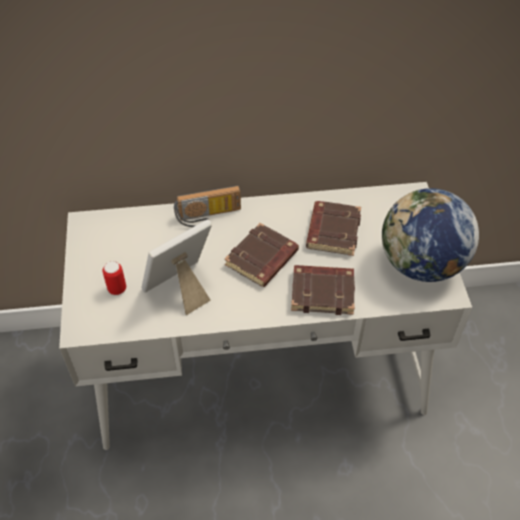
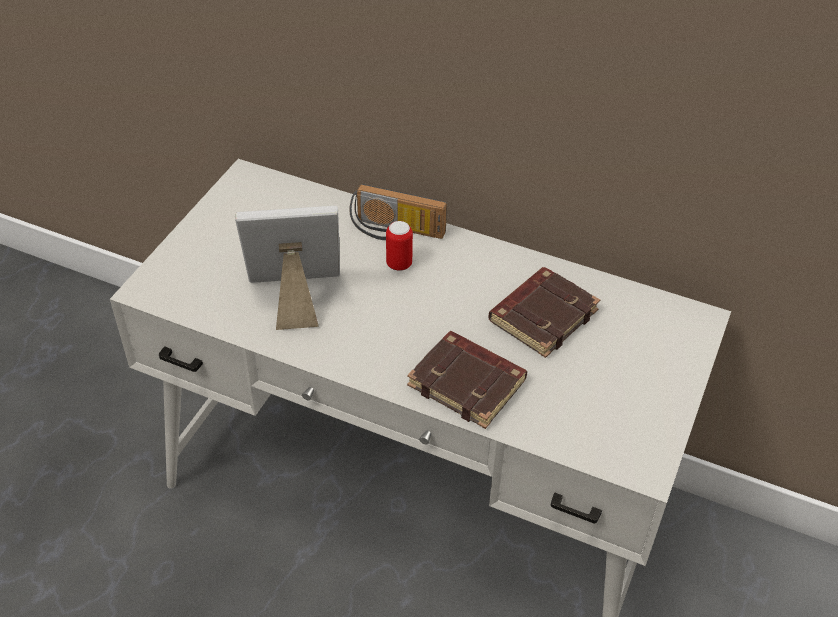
camera: 30 degrees right, 5 degrees down
(117, 289) = (223, 264): can -> can (399, 264)
(262, 259) = (421, 309): brown book -> none
(421, 264) = (634, 412): globe -> none

